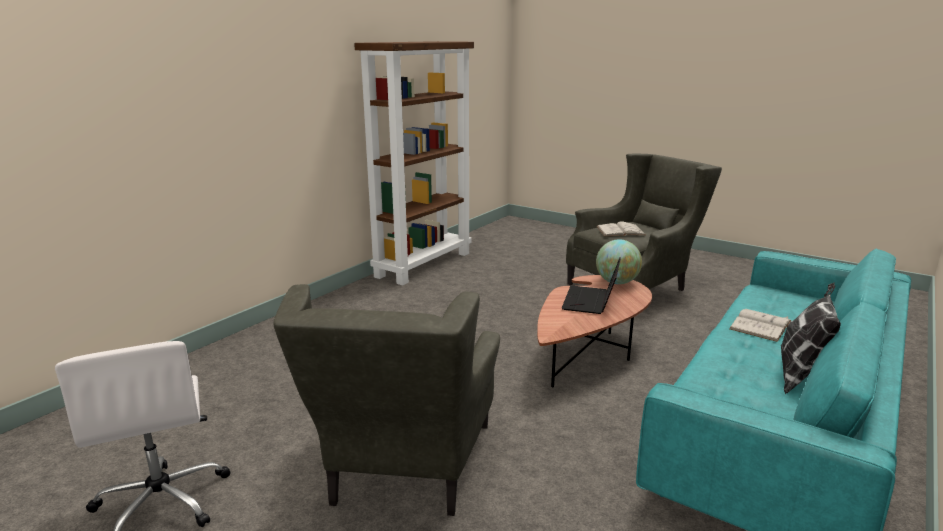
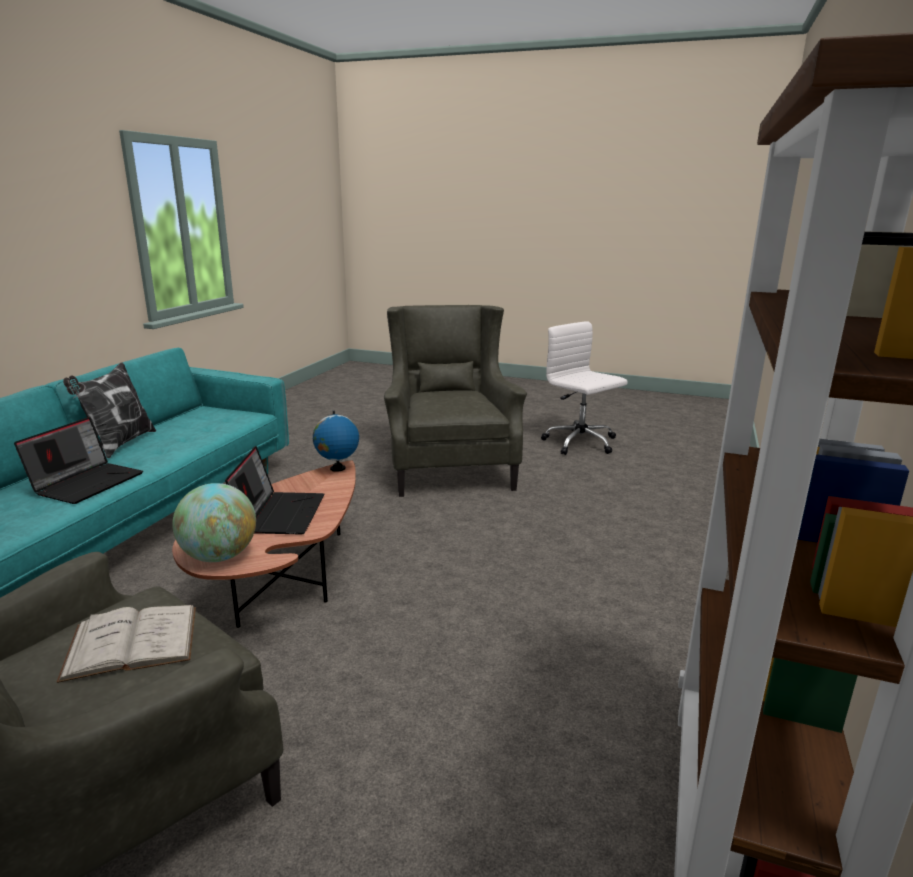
camera: 165 degrees right, 0 degrees up
(553, 334) = (337, 469): none -> globe
(760, 325) = (87, 482): white book -> laptop

